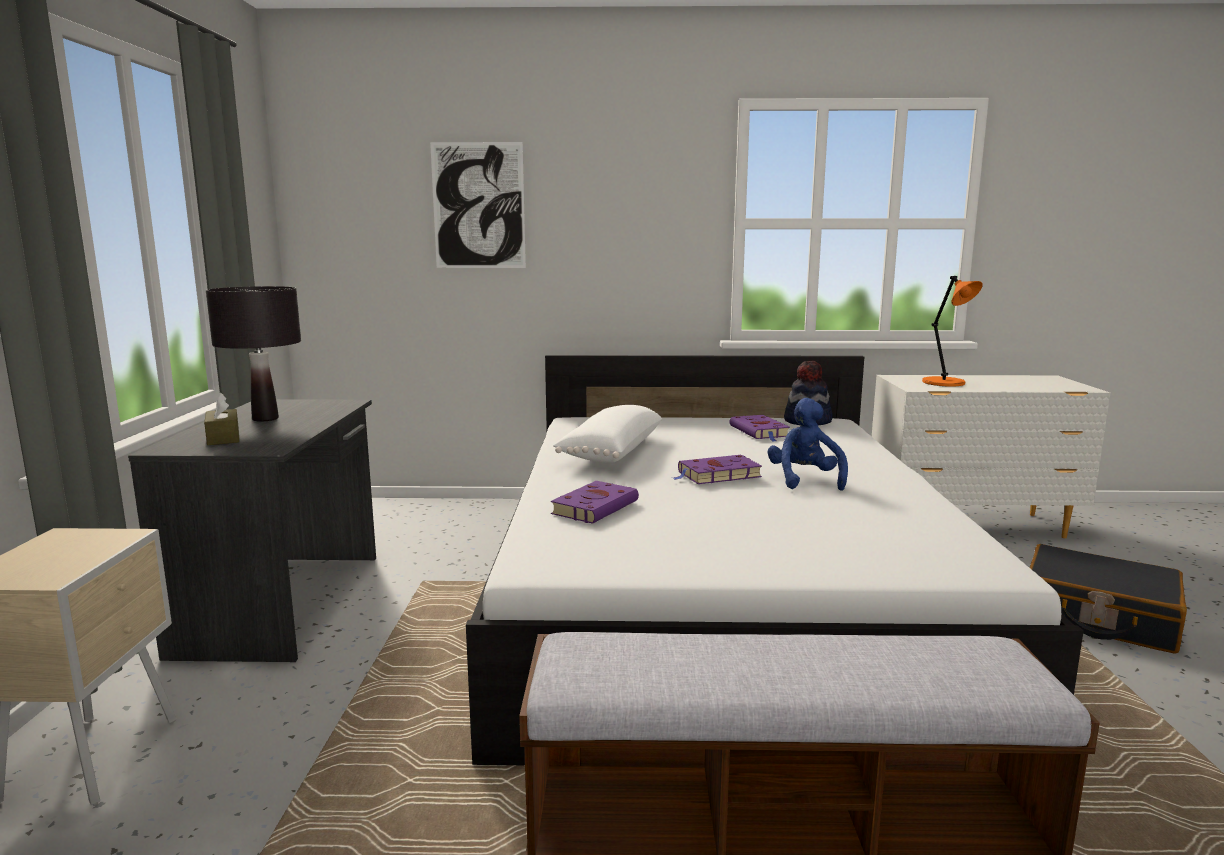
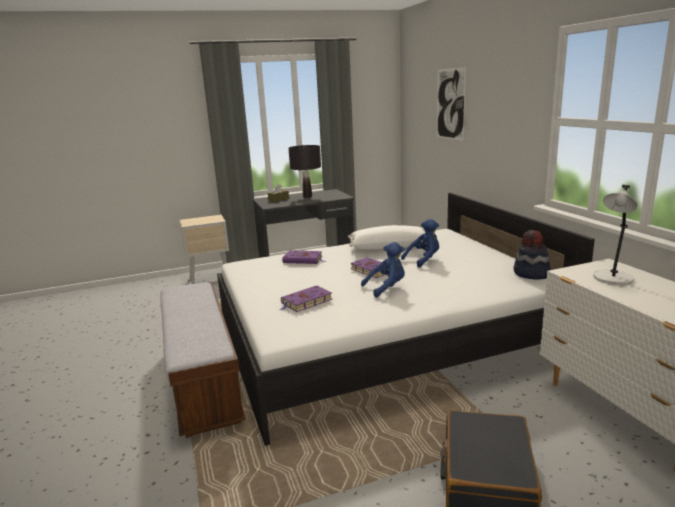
camera: 70 degrees right, 5 degrees up
(701, 446) = (424, 260): none -> blue plush toy
(760, 432) = (480, 267): purple book -> purple book (305, 302)
(945, 383) = (612, 279): orange table lamp -> grey table lamp

